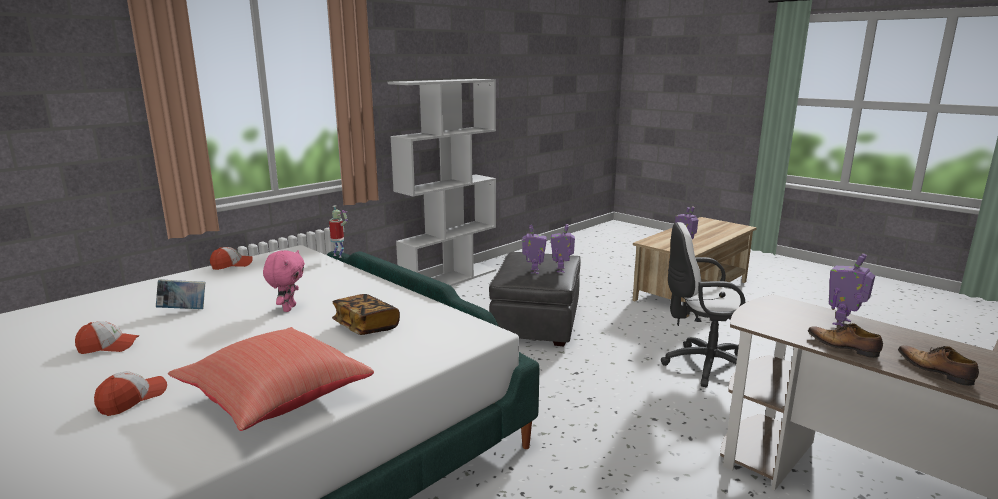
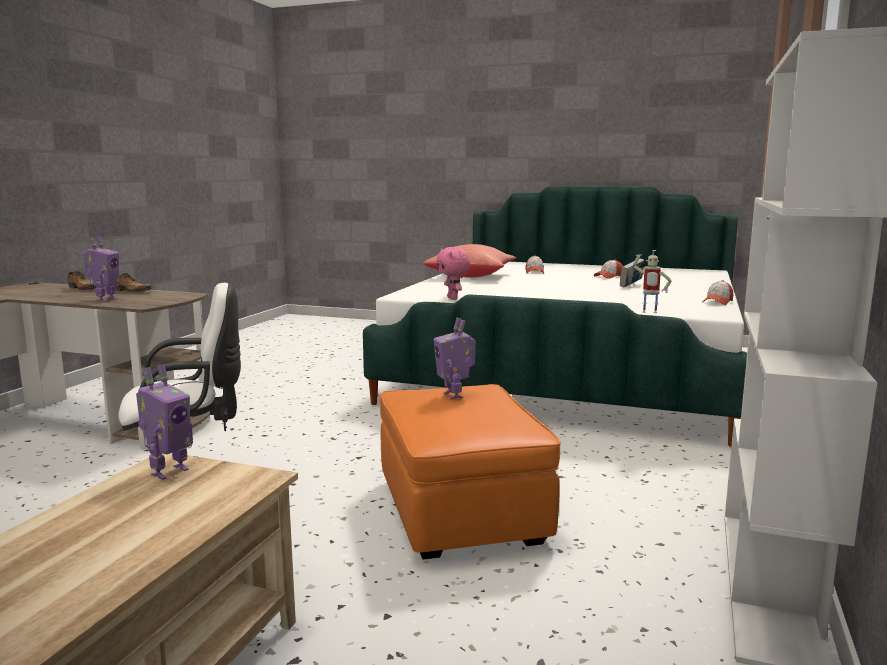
camera: 155 degrees right, 5 degrees down
(288, 308) = (567, 292): pink plush toy -> pink plush toy (453, 298)
(366, 327) = (488, 291): book -> none
(537, 323) = (460, 511): grey ottoman -> orange ottoman
(561, 270) = (414, 404): toy robot -> none

